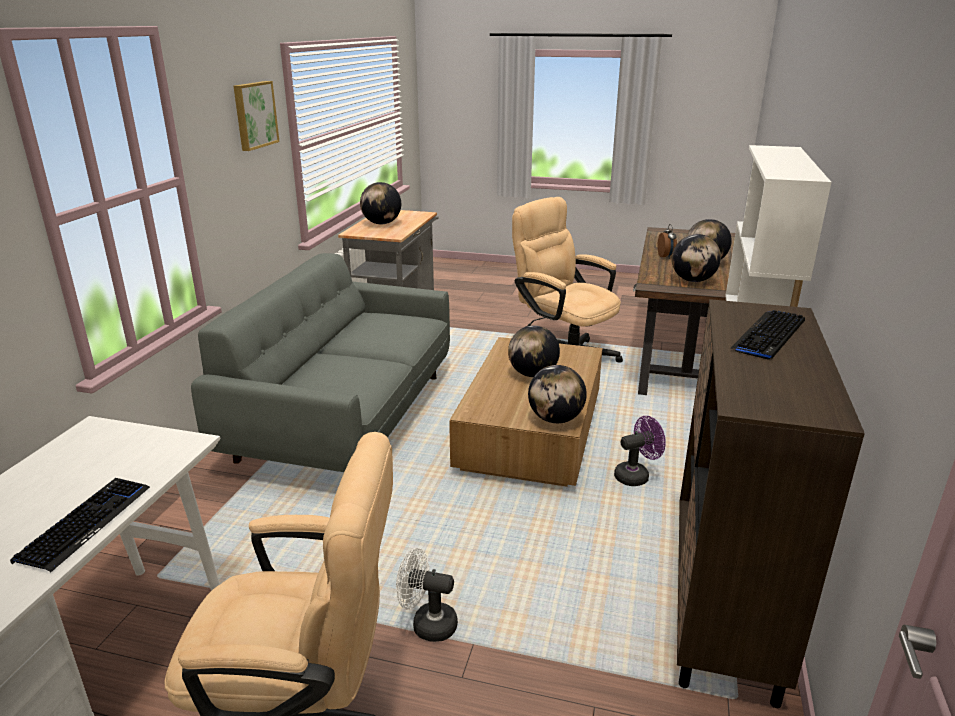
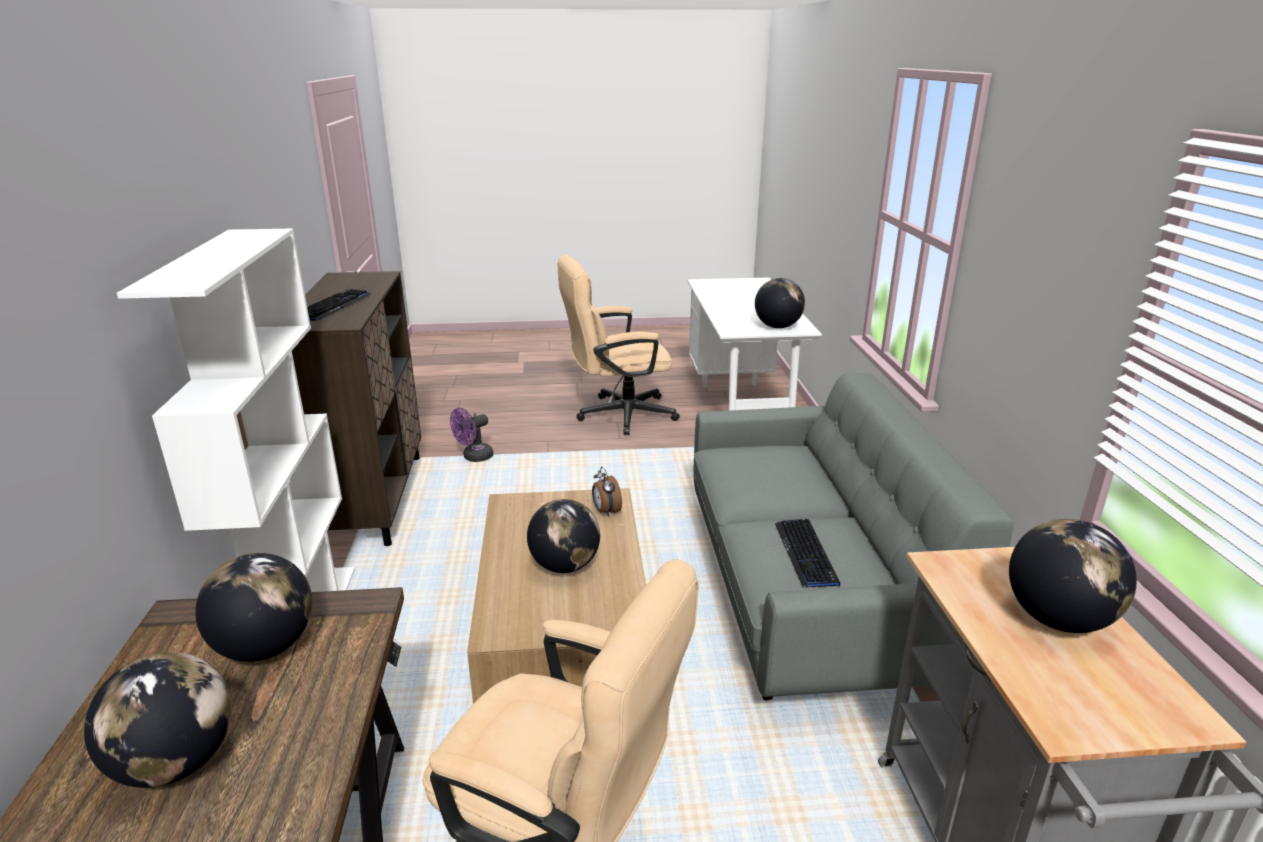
camera: 160 degrees right, 0 degrees up
(85, 523) = (719, 306): keyboard -> keyboard (806, 554)
(254, 115) = (1069, 235): picture -> none
(427, 624) = (581, 455): white fan -> none
(555, 419) = (518, 507): globe -> globe (777, 327)
(636, 476) = (427, 590): purple fan -> purple fan (474, 457)
(666, 256) = (277, 781): alarm clock -> alarm clock (606, 511)

